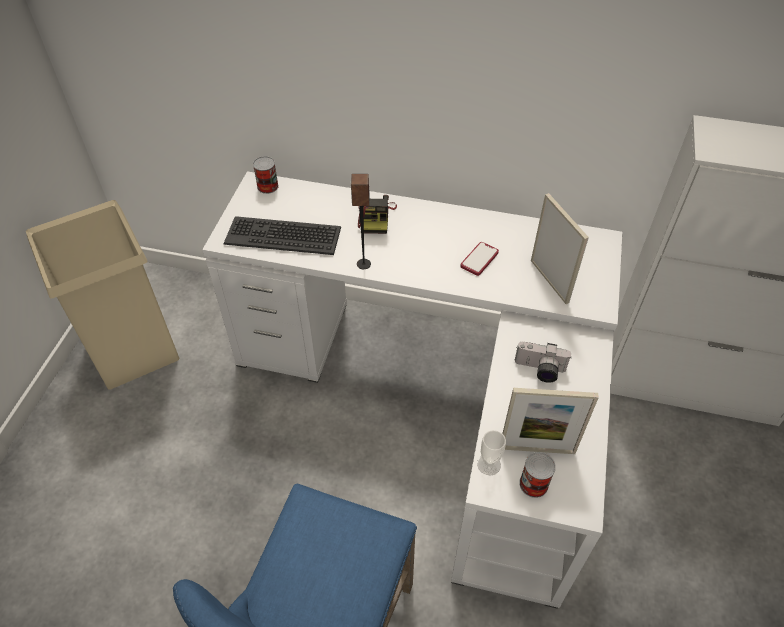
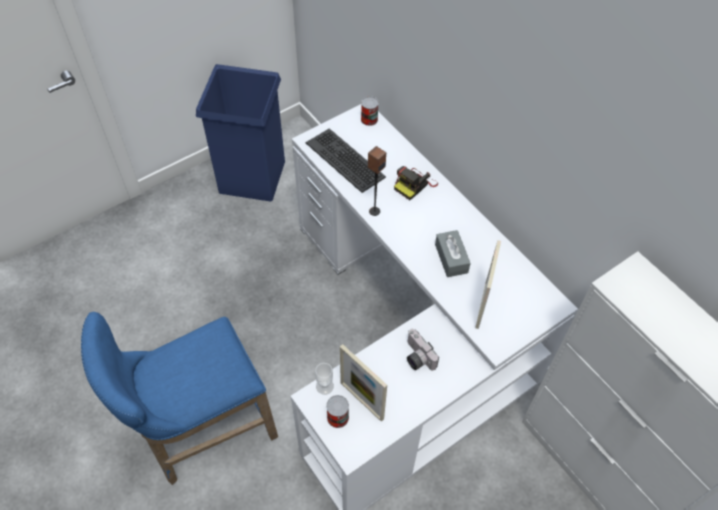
camera: 40 degrees right, 5 degrees up
(134, 349) = (252, 177): beige trash can -> blue trash can
(479, 259) = (451, 258): phone -> grey tissue box

